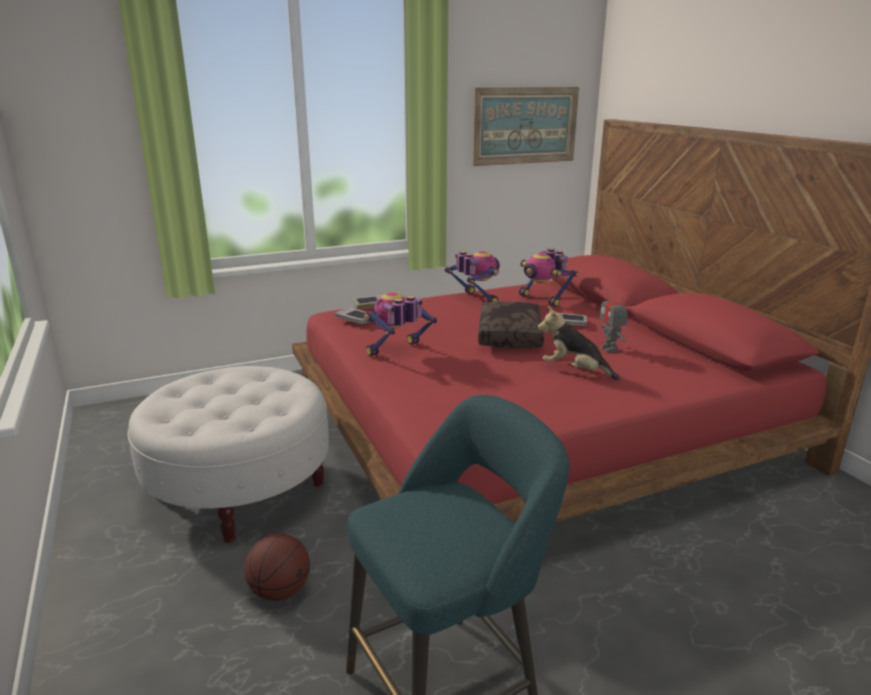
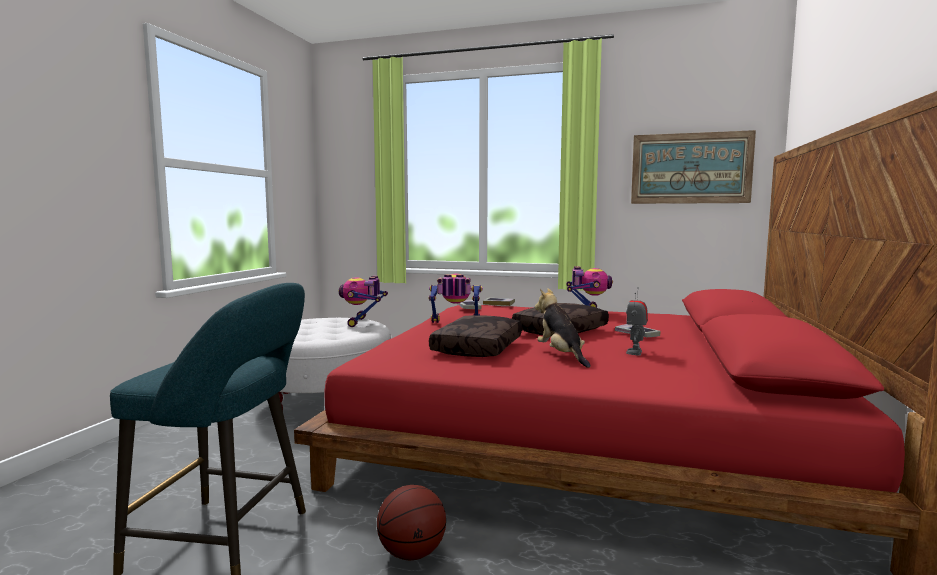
camera: 40 degrees right, 15 degrees down
(280, 591) = (252, 452): basketball -> basketball (412, 553)
(497, 383) = (479, 348): none -> brown pillow
(543, 299) = (652, 321): toy robot -> toy robot (363, 322)

